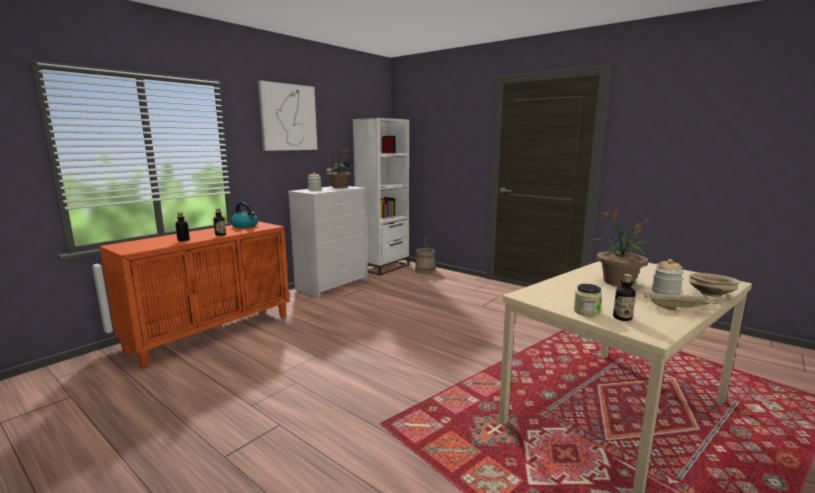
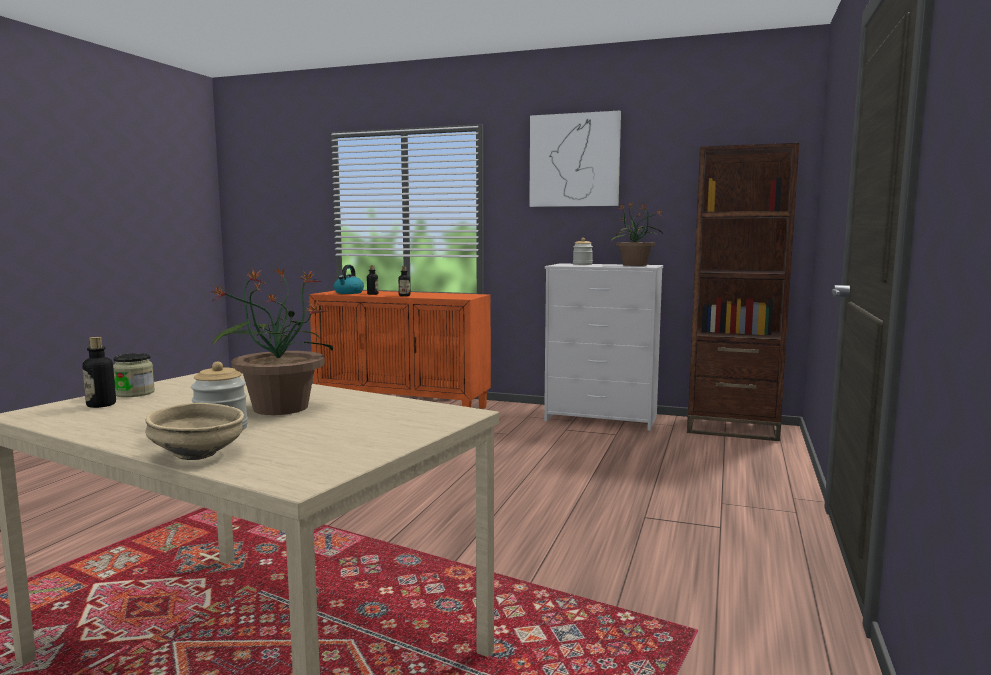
camera: 70 degrees right, 5 degrees down
(245, 226) = (454, 295): kettle -> kettle (349, 293)
(383, 267) = (732, 429): white bookcase -> brown bookcase
(425, 270) = (770, 455): beige bucket -> none
(677, 308) = (127, 429): beige tray -> none

